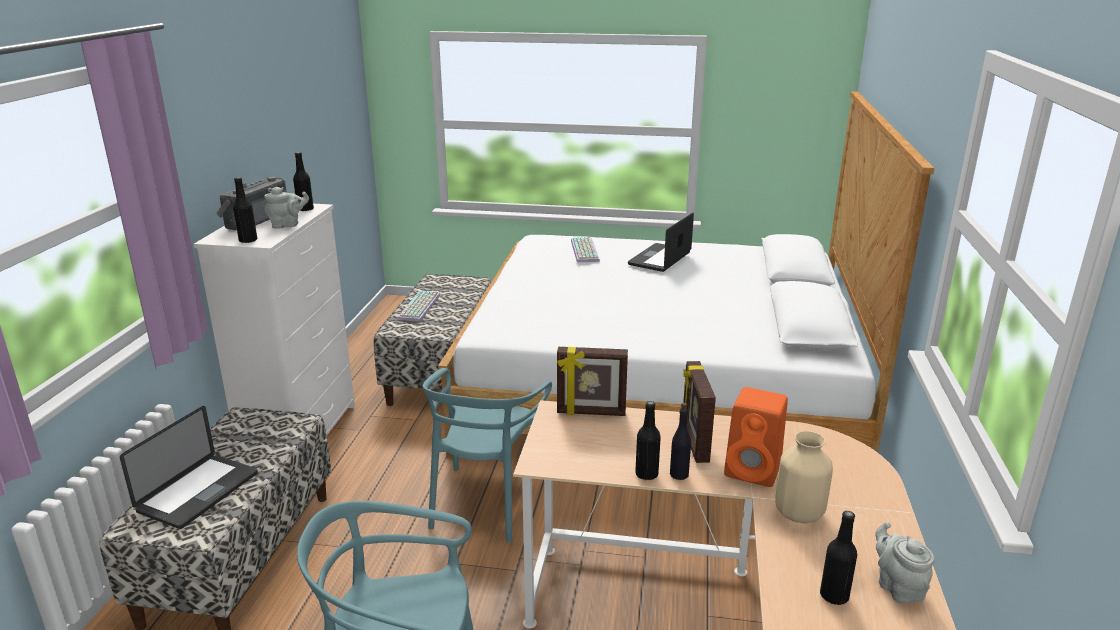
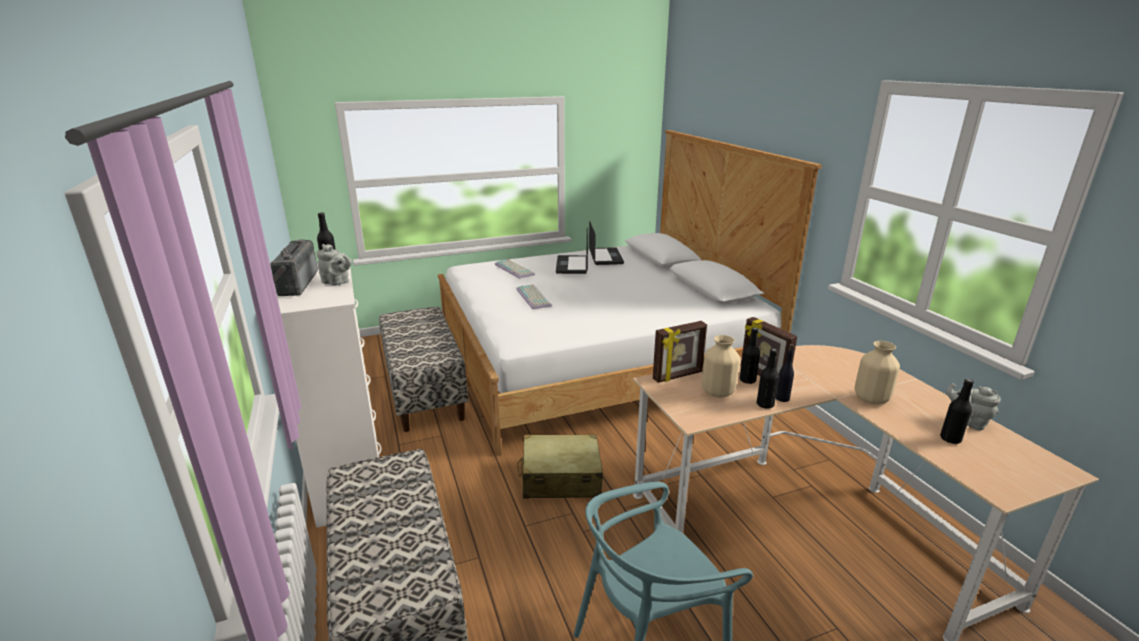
camera: 30 degrees left, 0 degrees up
(198, 492) = (386, 553): laptop -> laptop (605, 257)
(248, 240) = (320, 302): black bottle -> black bottle (747, 380)
(287, 225) = (337, 282): grey teapot -> grey teapot turned 75 degrees clockwise
(420, 307) = (407, 341): keyboard -> keyboard (534, 297)
(486, 503) = (560, 478): turquoise chair -> beige suitcase
(611, 443) = (718, 392): none -> beige vase
(754, 471) = (816, 382): orange speaker -> none

